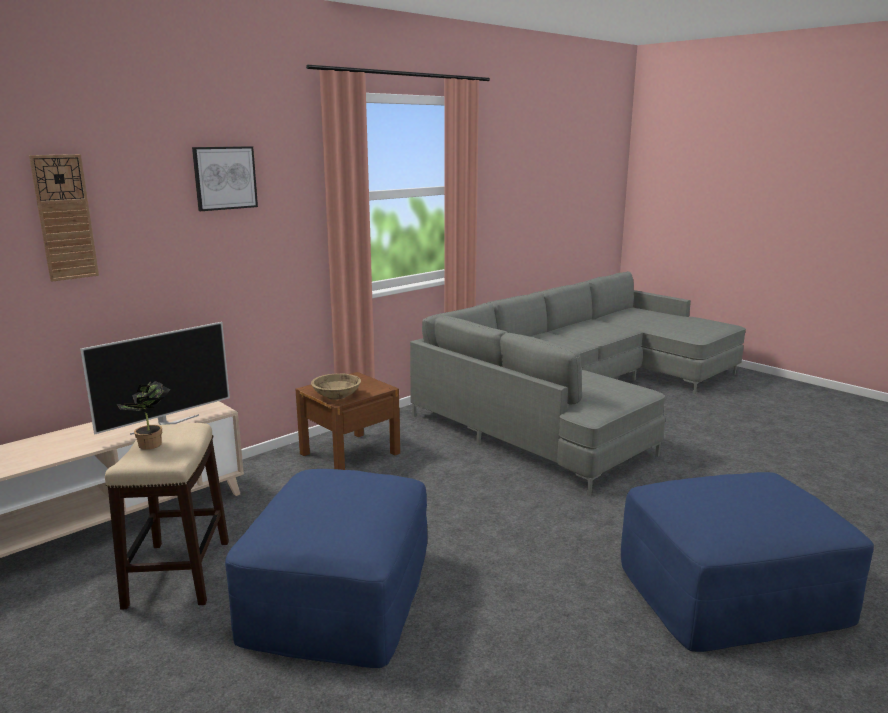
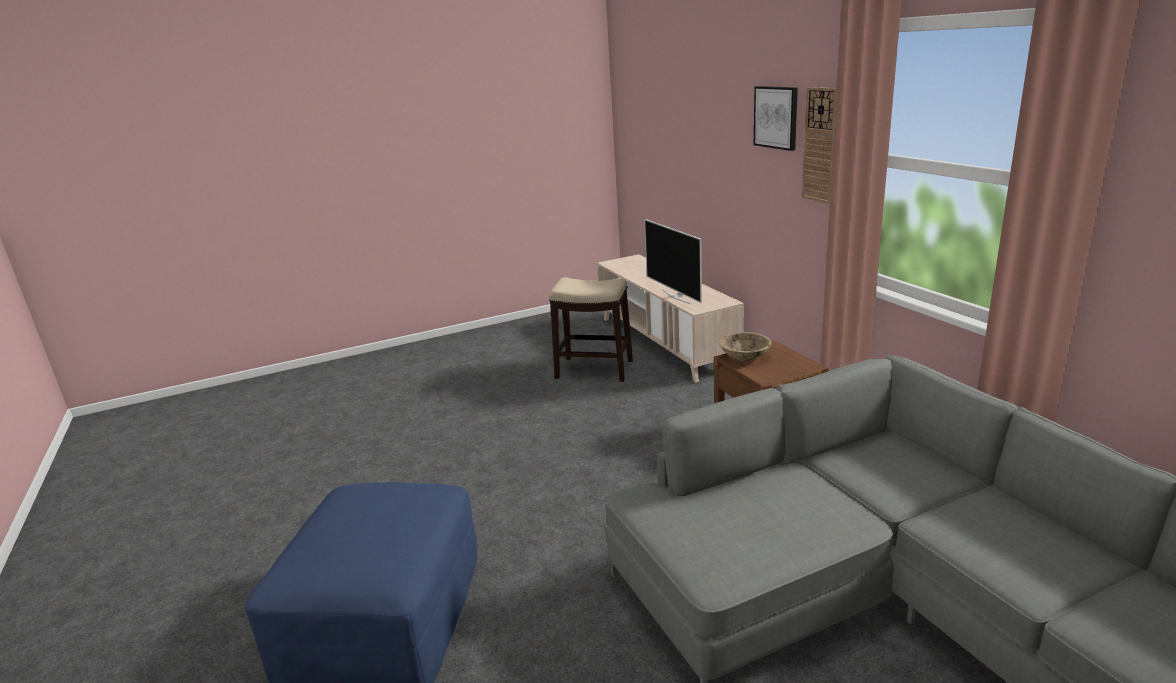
camera: 110 degrees right, 5 degrees up
(64, 218) = (697, 133): wall clock -> wall clock (820, 145)
(150, 446) = (590, 282): potted plant -> none
(338, 595) = (533, 418): blue ottoman -> none

